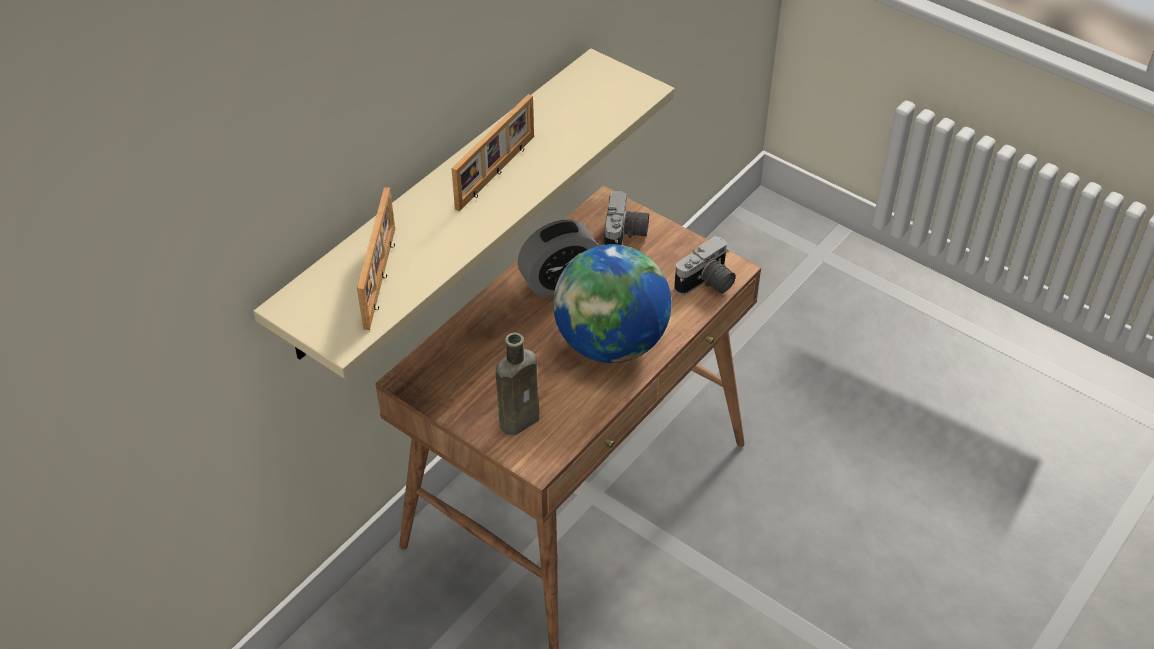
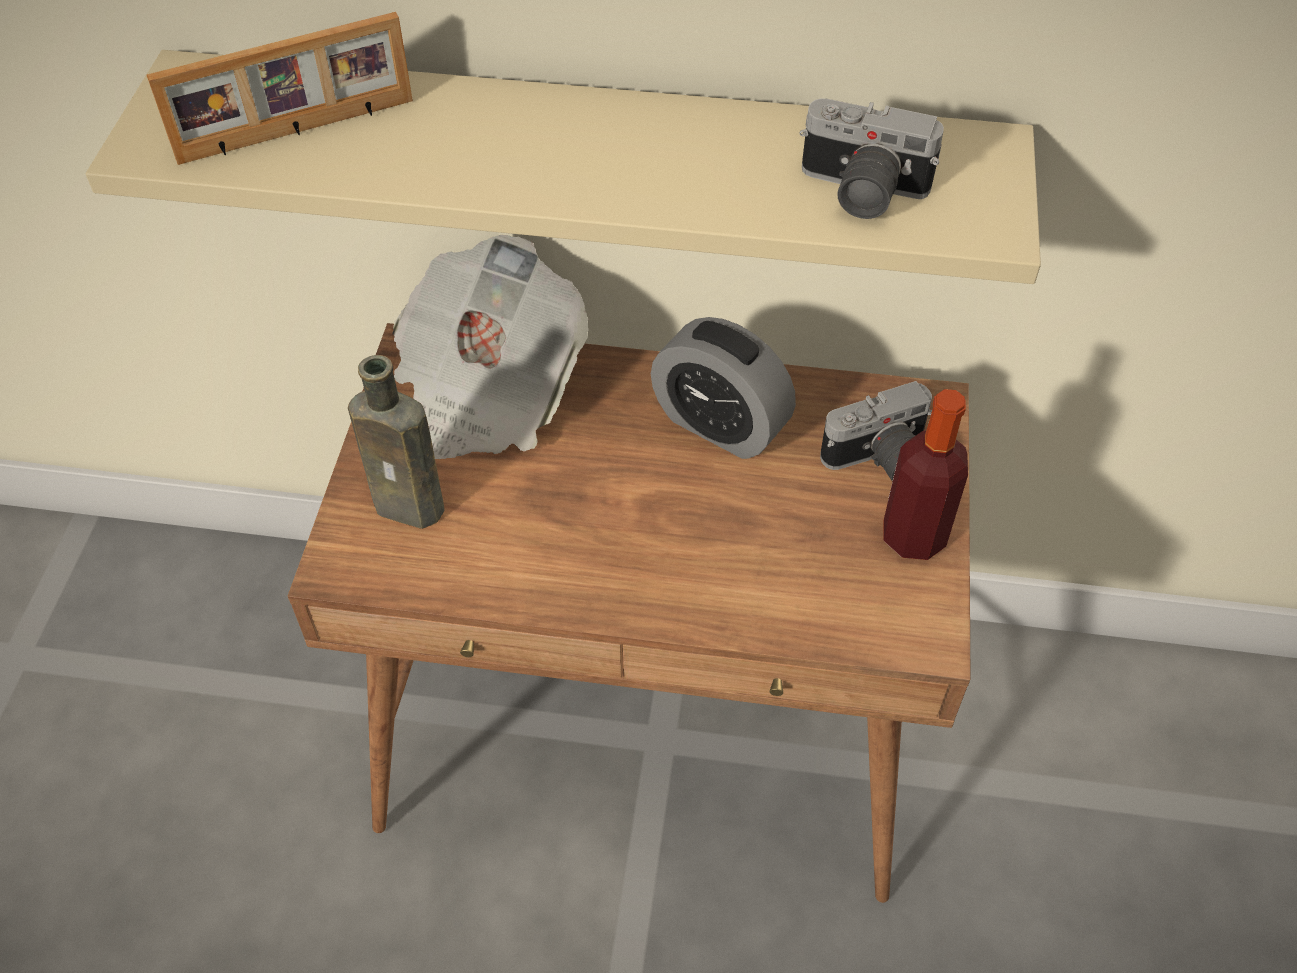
camera: 60 degrees right, 5 degrees up
(463, 360) = (486, 391): none -> newspaper
(497, 173) = (621, 148): picture frame -> none
(611, 343) = (635, 546): globe -> none
(676, 247) = (913, 536): none -> bottle
(707, 284) = (863, 617): camera -> camera (859, 192)

